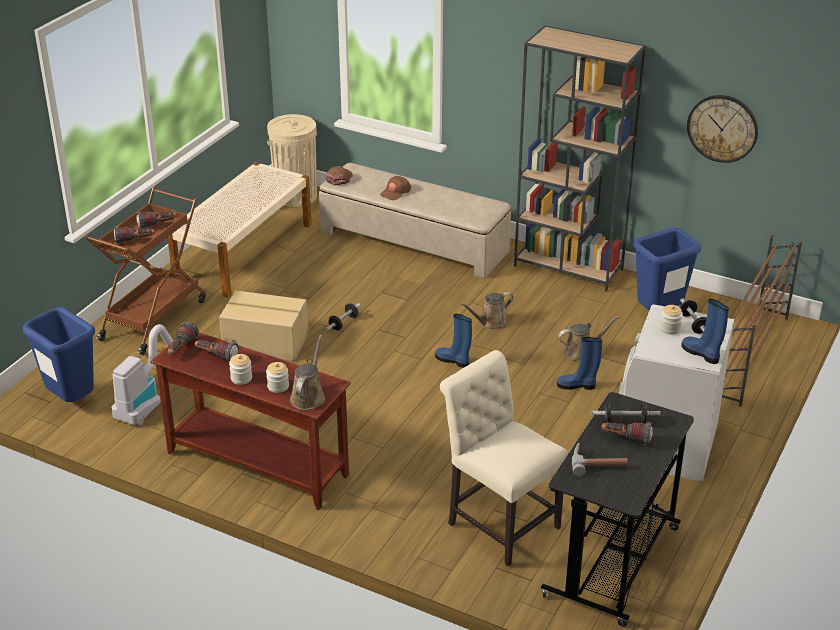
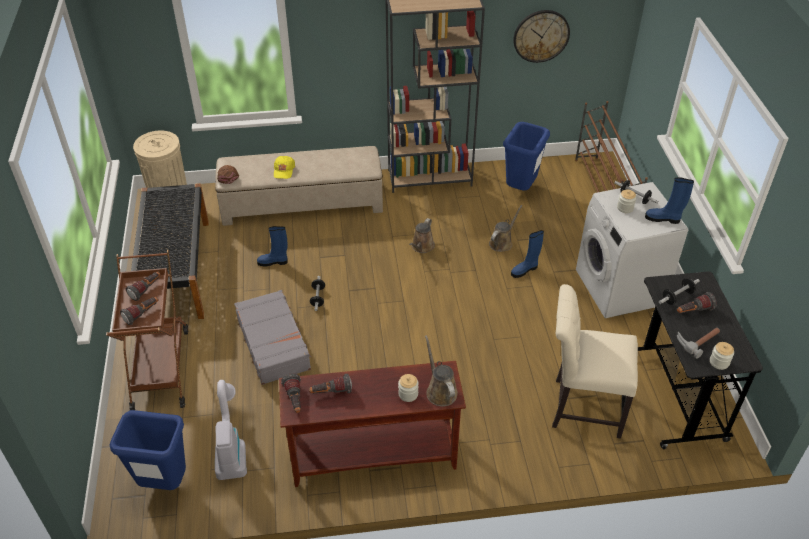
camera: 35 degrees left, 10 degrees up
(241, 378) = (372, 402): jar -> jar (719, 362)
(243, 251) = (176, 270): beige bench -> black bench
(266, 341) = (274, 343): cardboard box -> grey suitcase
(395, 192) = (284, 170): brown cap -> yellow cap
(453, 361) = (426, 291): blue boot -> blue boot (273, 262)

